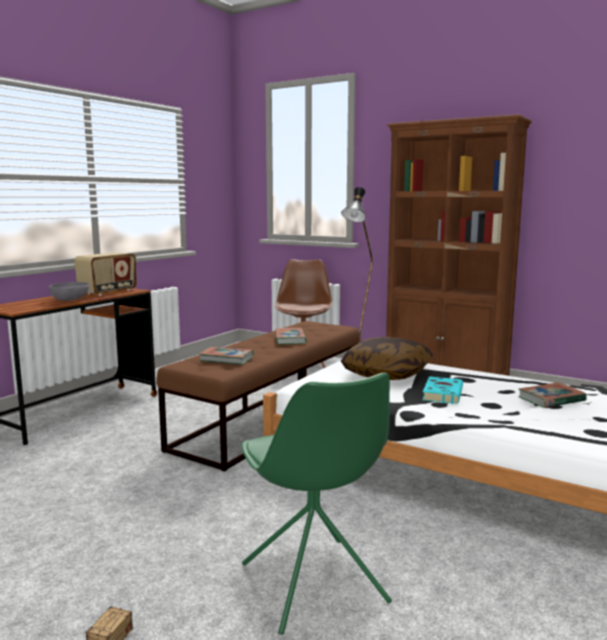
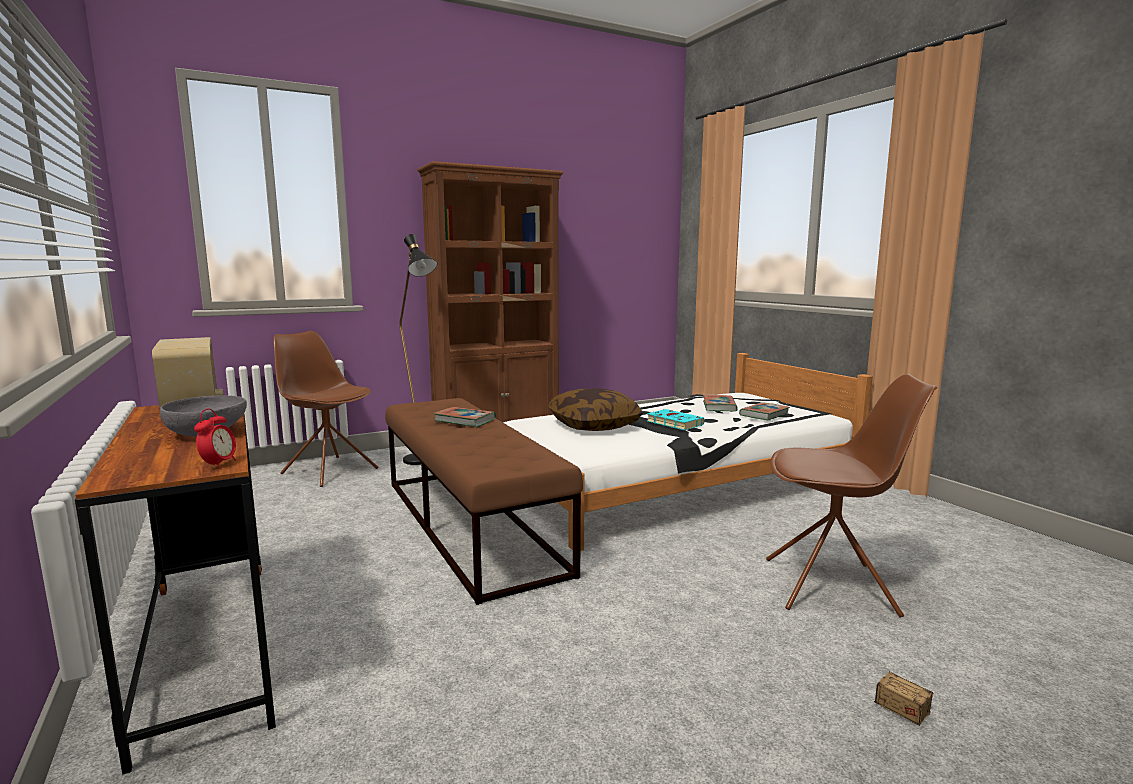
camera: 60 degrees left, 0 degrees up
(19, 310) = (219, 465): none -> alarm clock
(226, 359) = (501, 452): book -> book (764, 414)
(314, 585) = (832, 587): green chair -> brown chair

